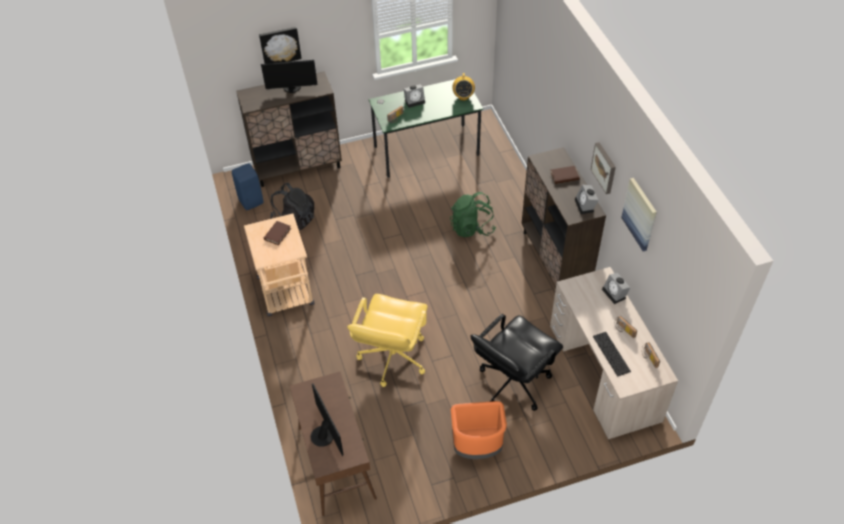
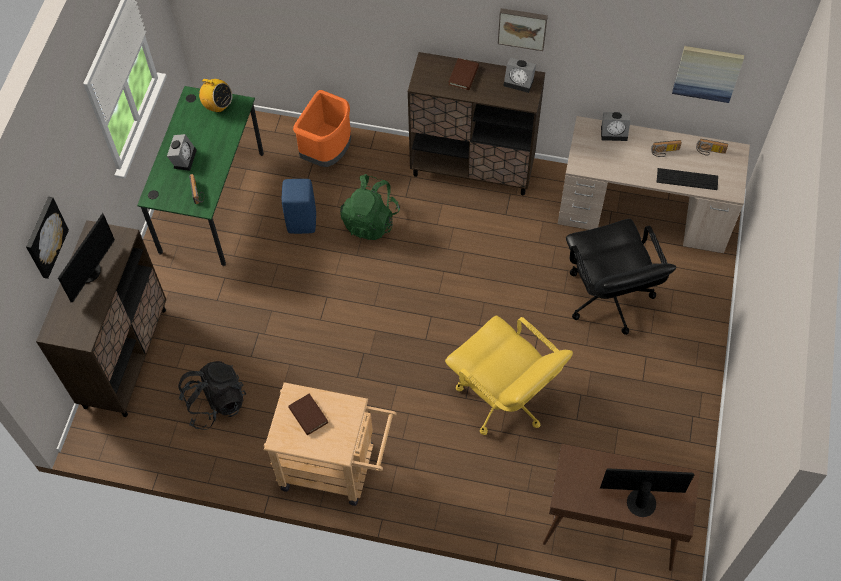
camera: 60 degrees left, 10 degrees up
(251, 202) = (145, 442): blue stool -> blue stool (302, 223)
(477, 447) = (668, 374): orange trash can -> orange trash can (327, 152)
(640, 214) = (617, 35): picture -> picture (707, 73)

